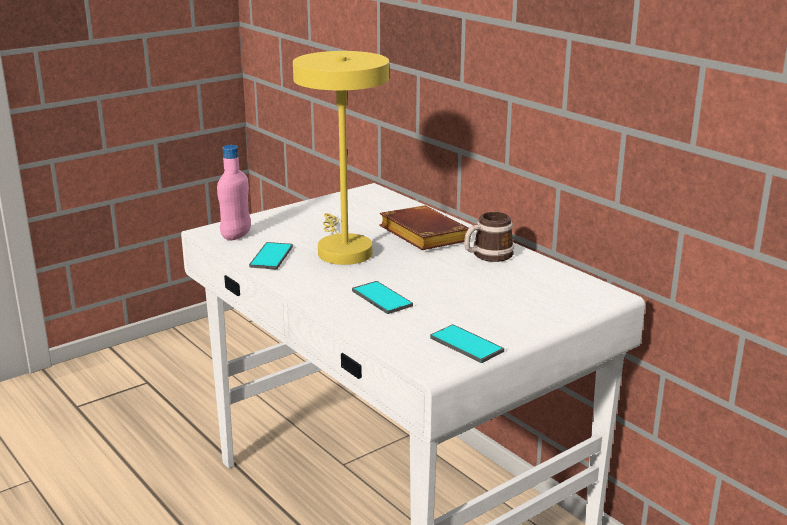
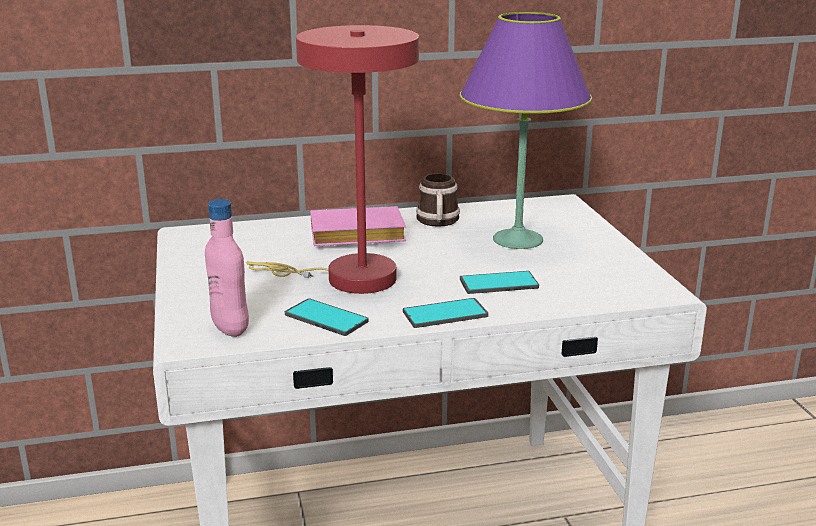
camera: 65 degrees left, 0 degrees up
(342, 249) = (348, 278): yellow table lamp -> red table lamp
(420, 235) = (354, 237): brown book -> pink book
(466, 344) = (627, 270): phone -> phone (445, 314)
(484, 290) = (517, 240): none -> purple table lamp

